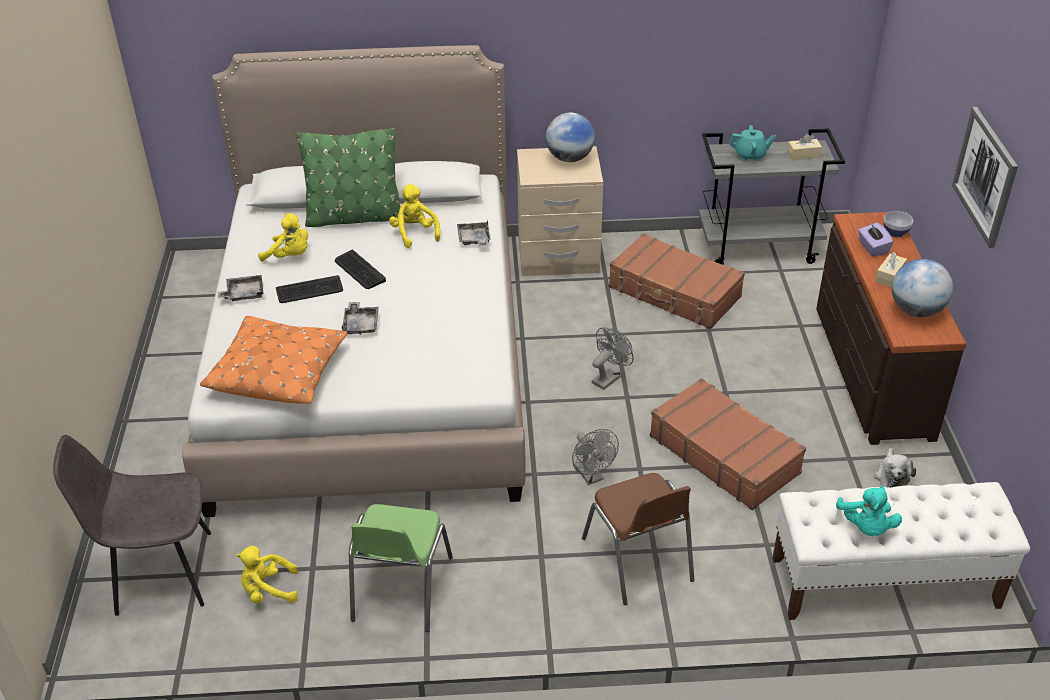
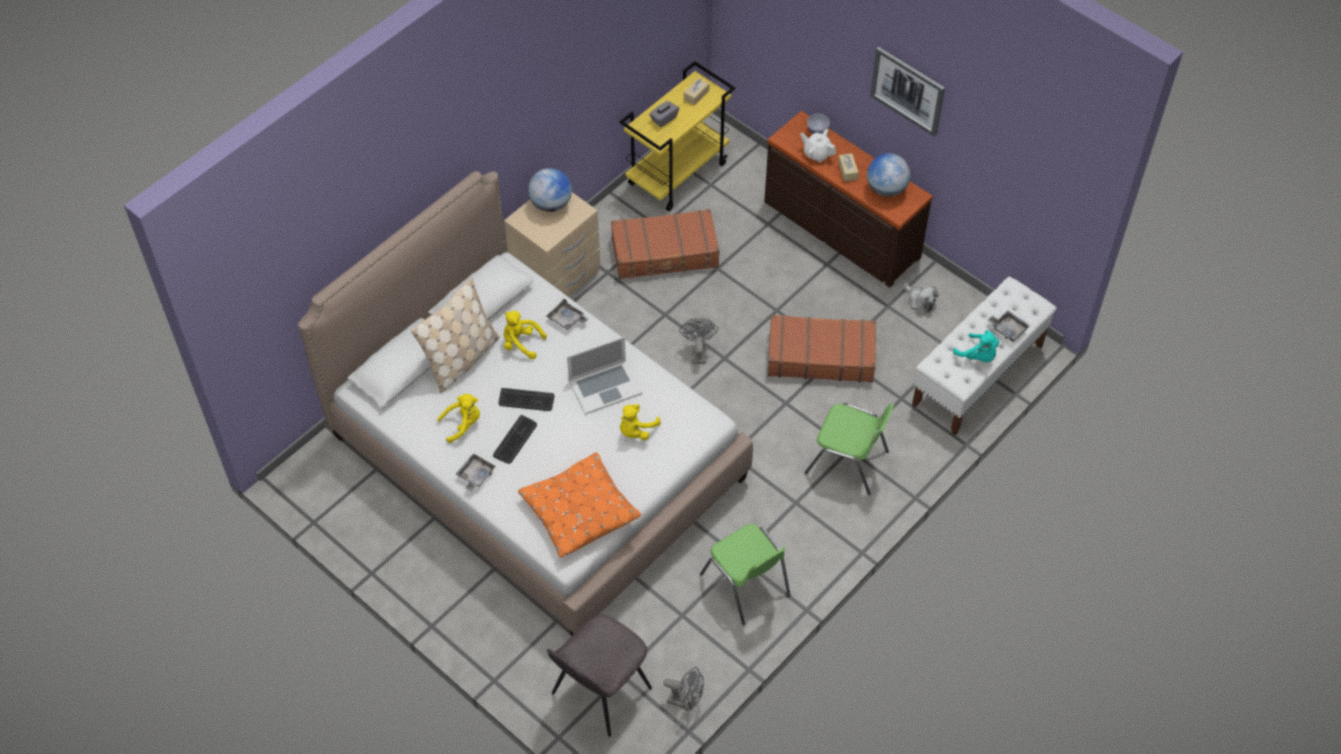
camera: 45 degrees left, 15 degrees up
(268, 590) = (675, 648): yellow plush toy -> yellow plush toy (636, 430)
(354, 217) = (461, 359): green pillow -> beige pillow
(361, 324) = (582, 439): grey tray -> grey tray (1008, 329)
(435, 301) = (605, 386): none -> laptop
(592, 476) = (765, 429): grey fan -> grey fan (686, 701)
(638, 561) = (848, 462): brown chair -> green chair
(750, 155) = (664, 119): turquoise teapot -> grey tissue box
(759, 247) = (677, 173): grey cart -> yellow cart
(872, 248) = (817, 153): purple tissue box -> white teapot

